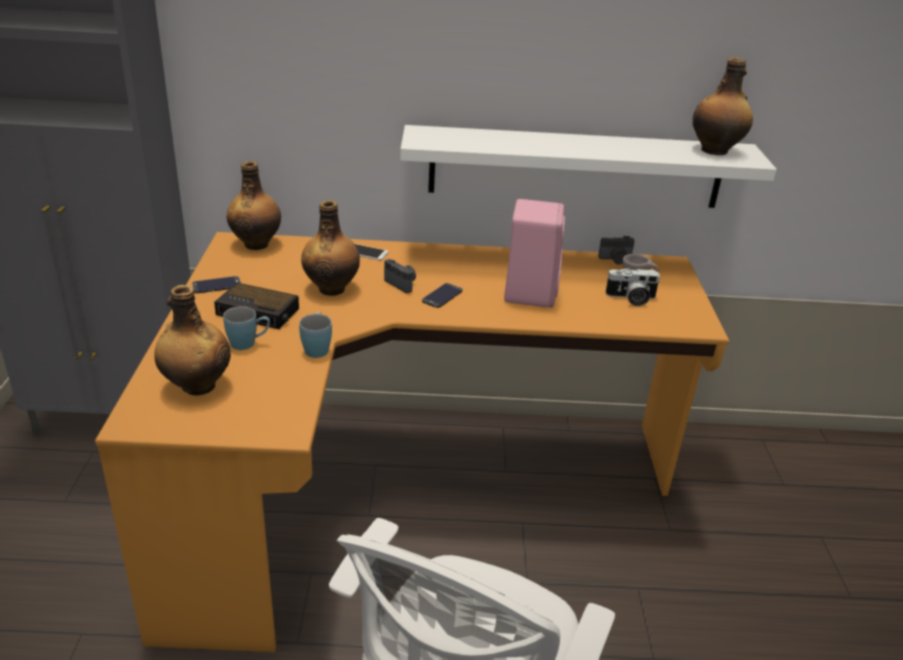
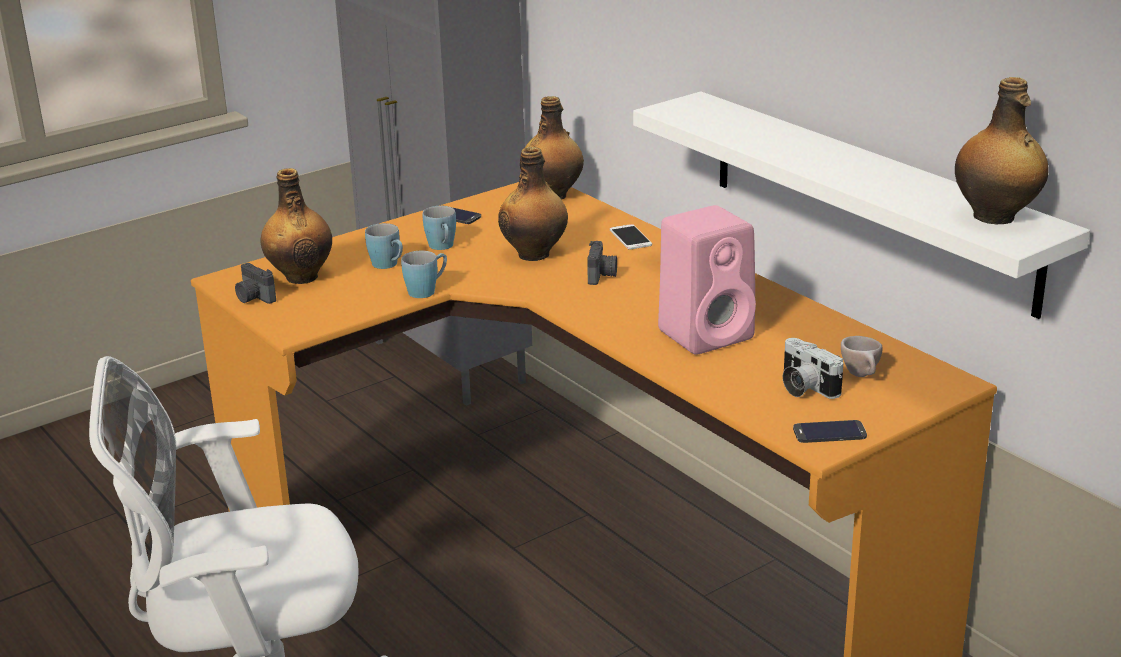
camera: 55 degrees right, 5 degrees down
(259, 312) = (443, 247): alarm clock -> blue mug
(442, 296) = (615, 300): phone -> phone (829, 432)
(616, 259) = (887, 349): camera -> camera (254, 298)

